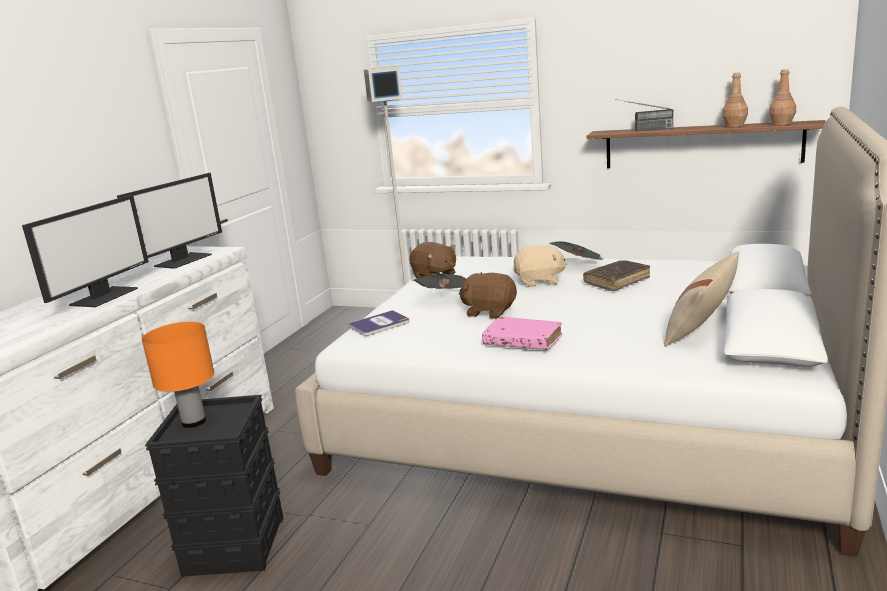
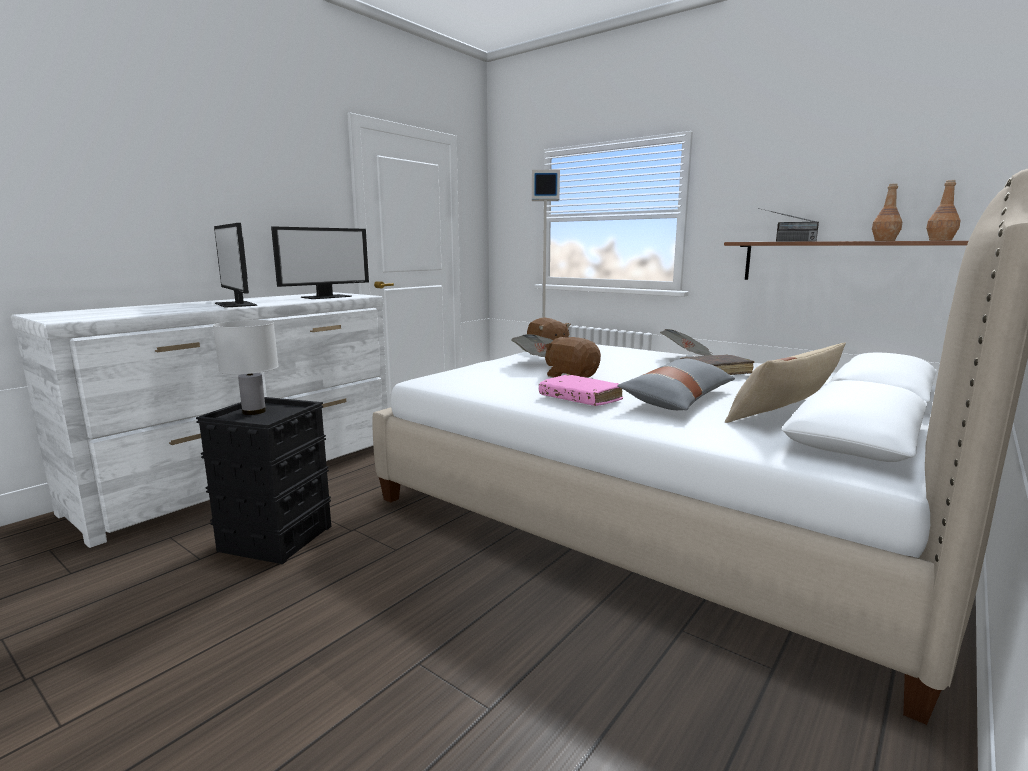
camera: 15 degrees right, 5 degrees down
(104, 296) = (237, 304): monitor -> monitor turned 105 degrees clockwise
(194, 421) = (254, 411): orange table lamp -> white table lamp
(379, 324) = (465, 371): book -> none
(539, 281) = (638, 363): beige plush toy -> none
(608, 324) = (678, 399): none -> grey pillow

